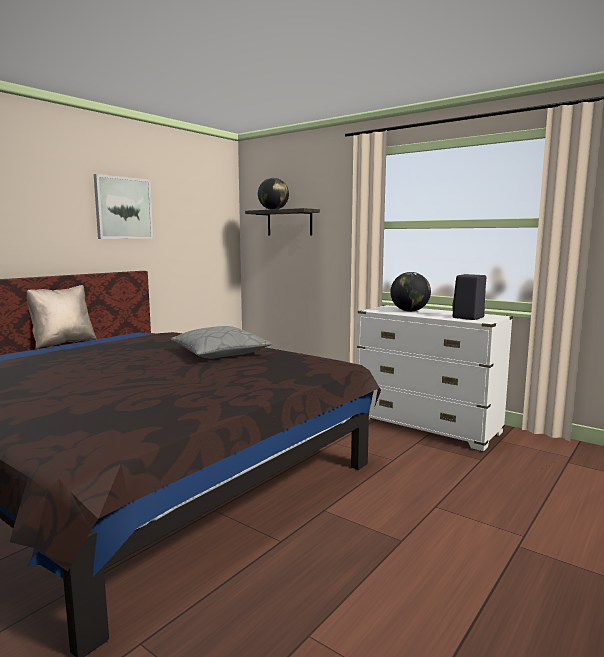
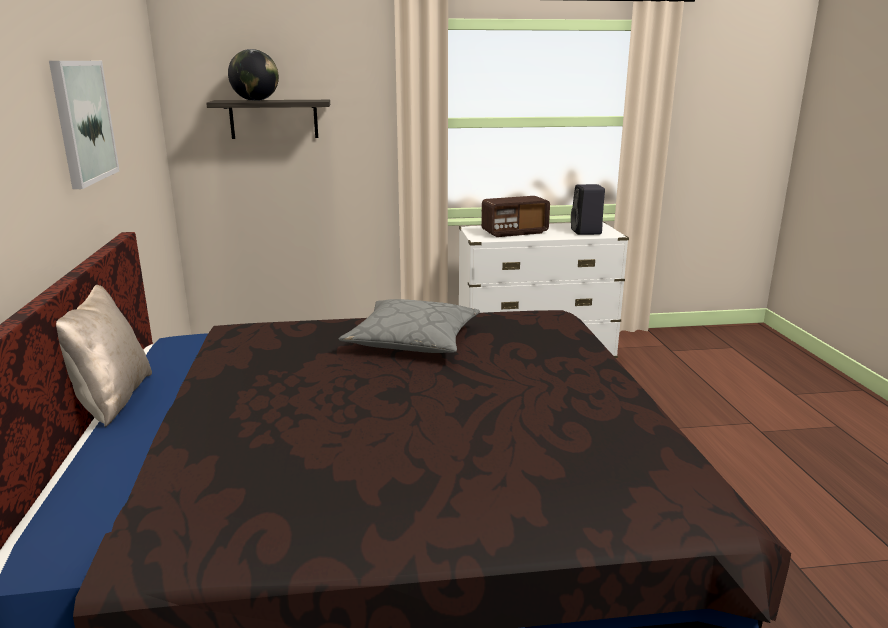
camera: 45 degrees left, 10 degrees up
(409, 311) = (514, 232): globe -> radio

